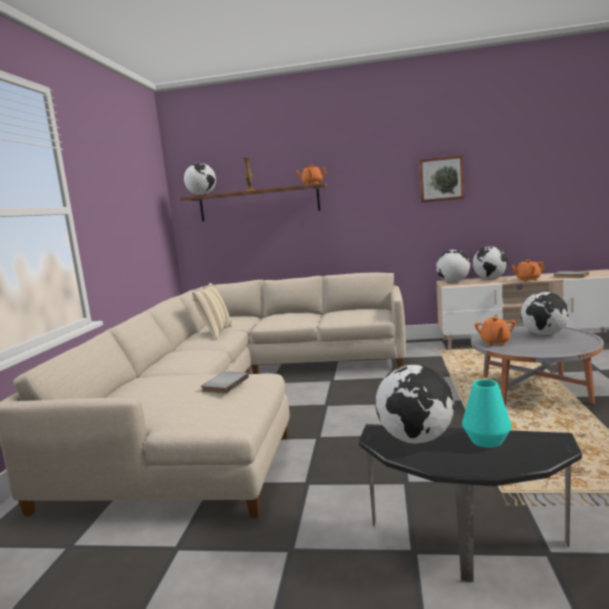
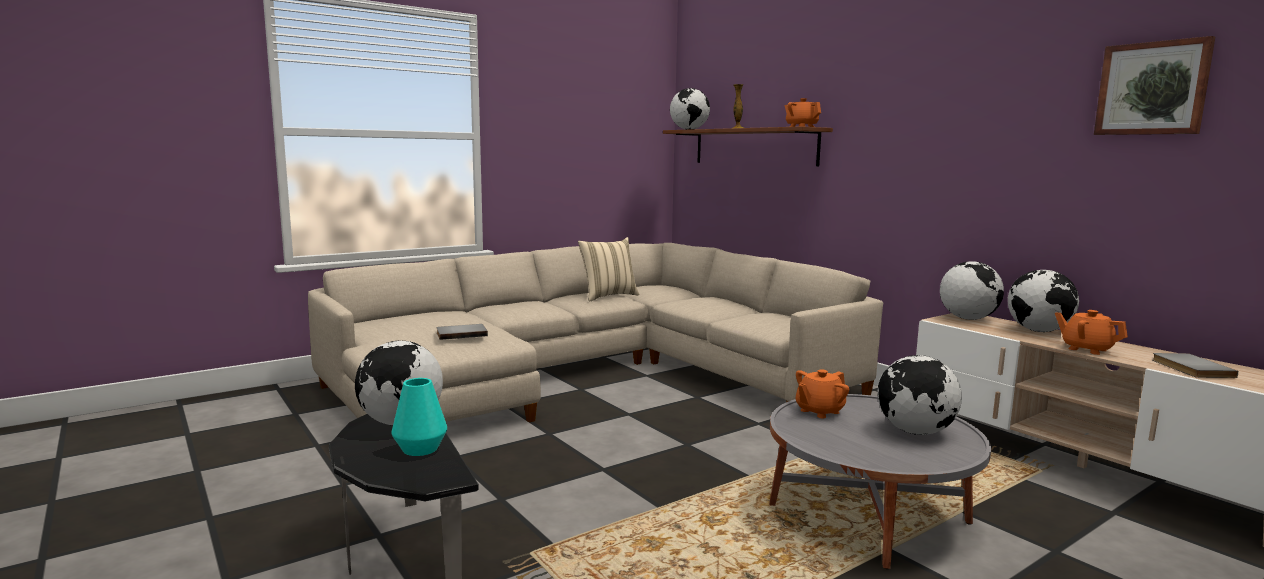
camera: 45 degrees right, 0 degrees up
(441, 179) = (996, 135): picture -> picture (1152, 88)

